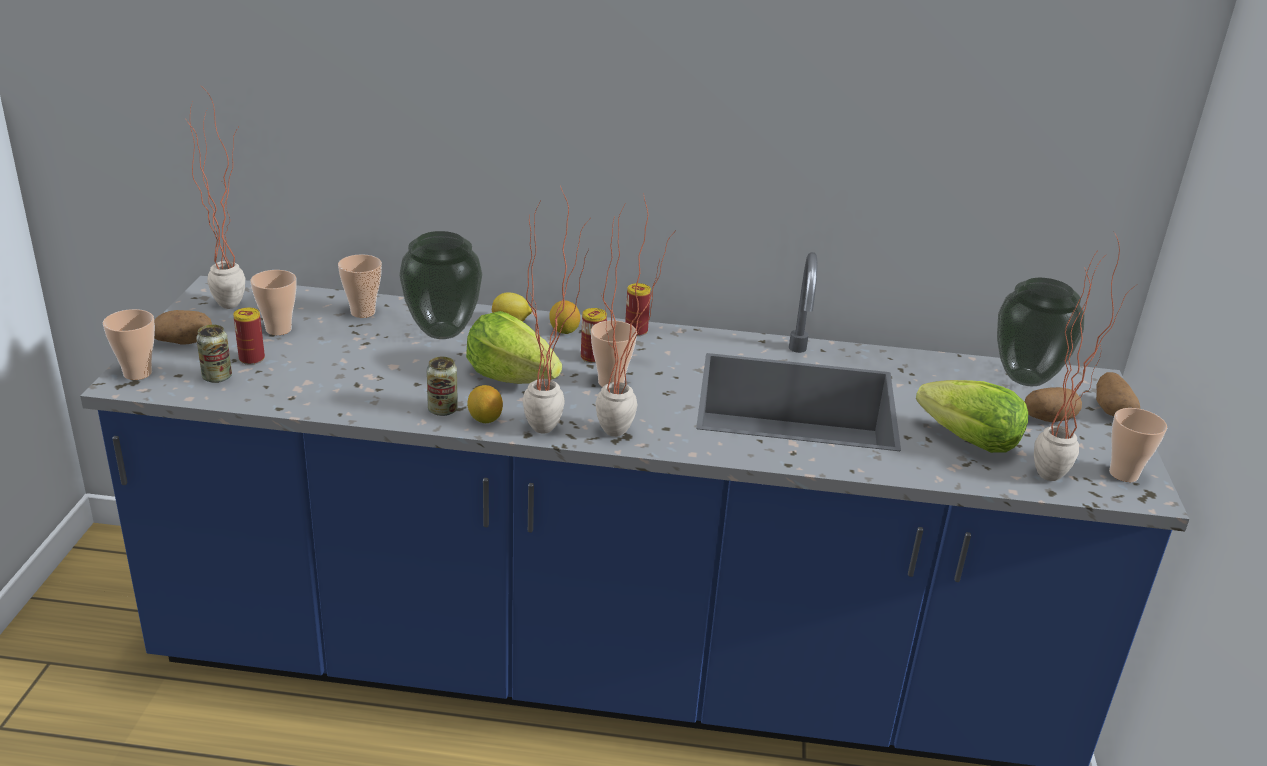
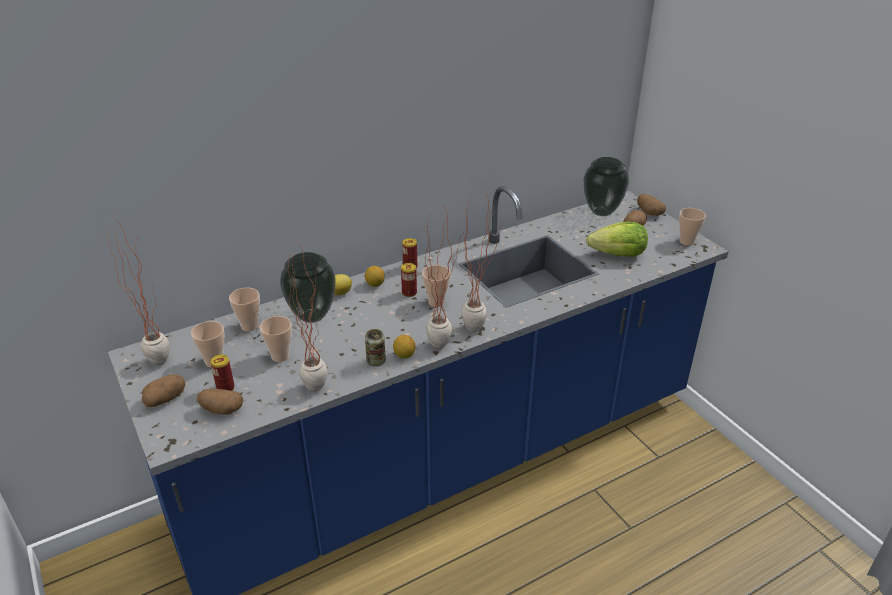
camera: 35 degrees left, 5 degrees up
(137, 373) = (166, 434): cup -> cup (280, 356)
(217, 377) = (221, 410): can -> potato
(511, 377) = (384, 324): lettuce -> none
(1054, 471) = (663, 253): potted plant -> potted plant (317, 382)

